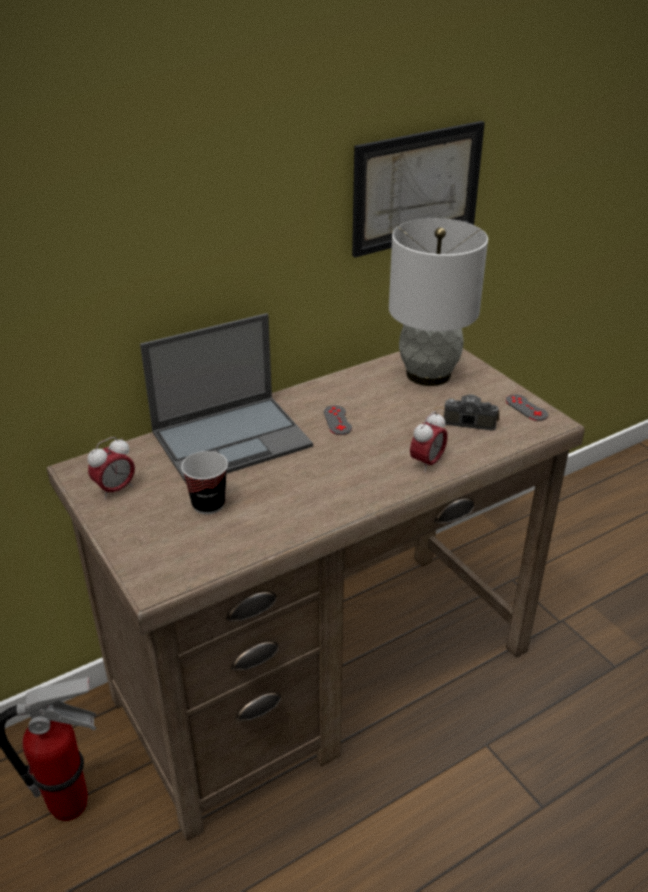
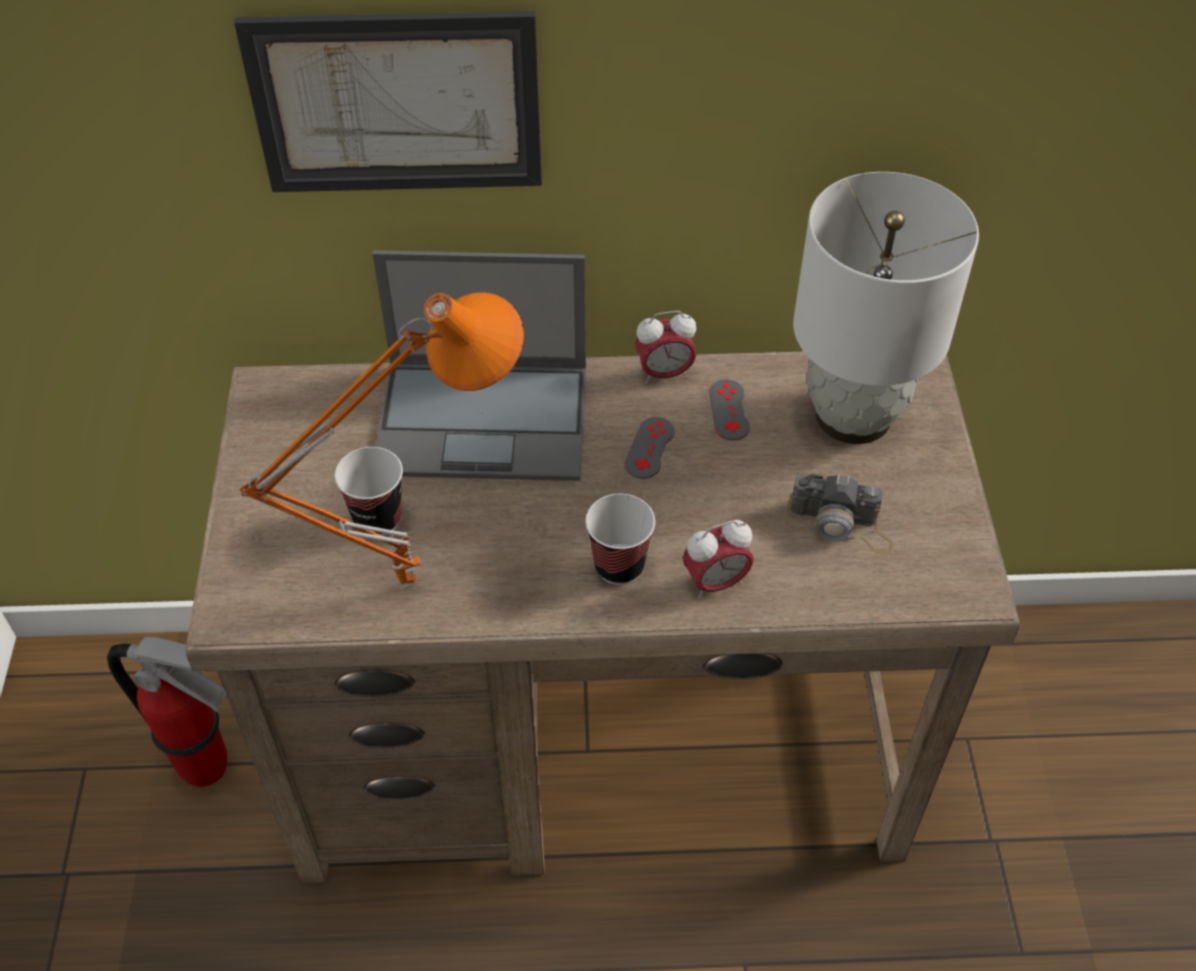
camera: 30 degrees right, 15 degrees up
(115, 489) = (285, 442): alarm clock -> alarm clock (664, 373)
(254, 525) = (409, 580): none -> orange table lamp
(369, 475) = (619, 566): none -> cup
(416, 188) = (922, 111): picture -> picture (397, 103)
(465, 418) = (839, 525): camera -> camera turned 150 degrees clockwise
(526, 408) = (954, 546): grey game controller -> grey game controller (729, 410)

